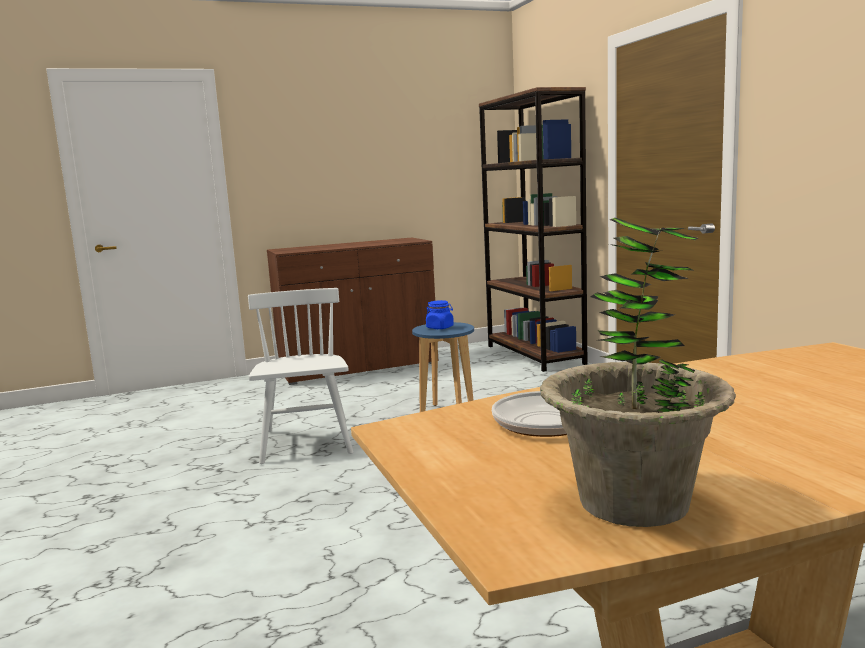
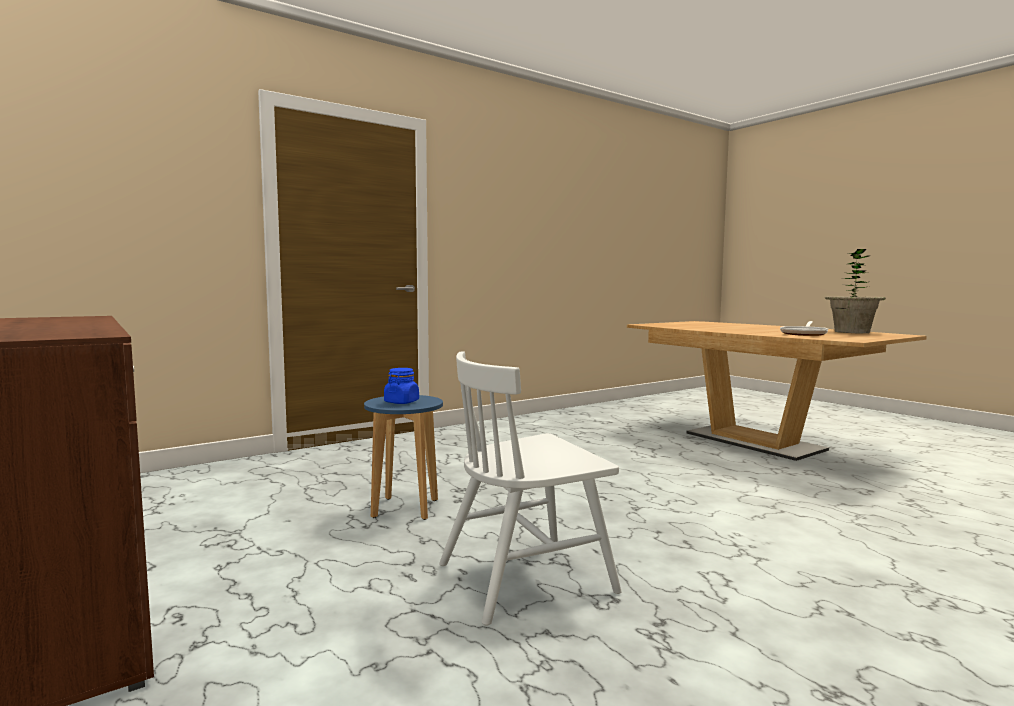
camera: 105 degrees left, 5 degrees down
(535, 355) = (156, 481): brown bookcase -> none

